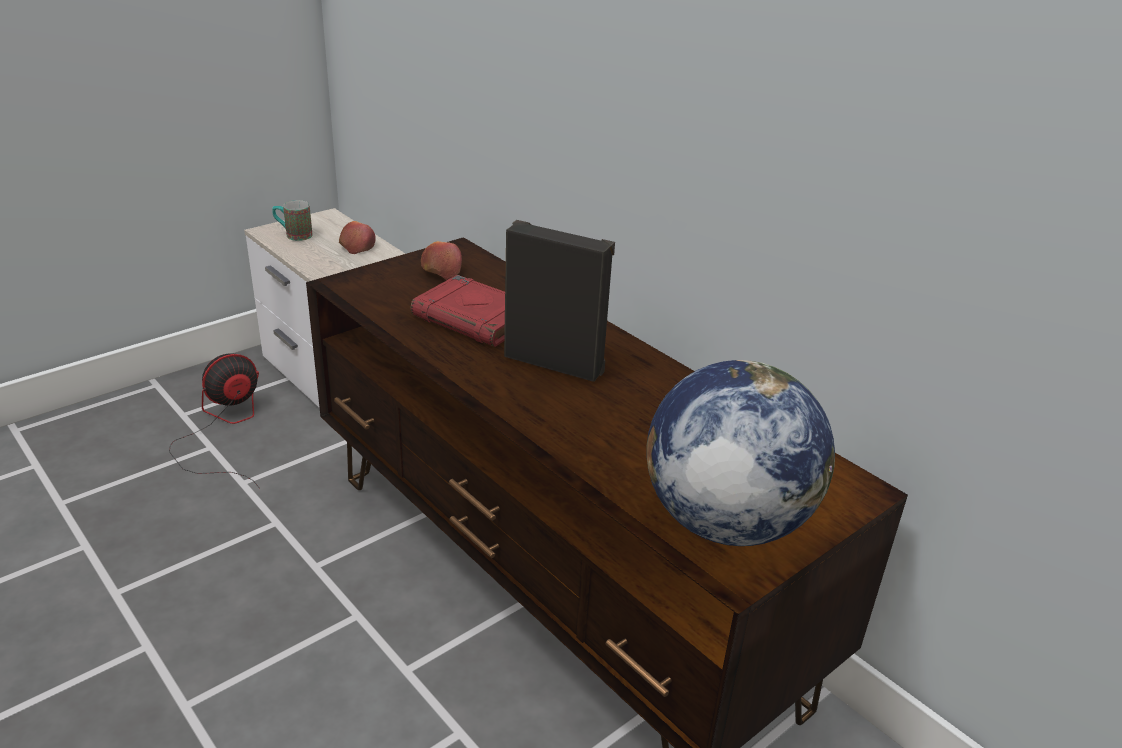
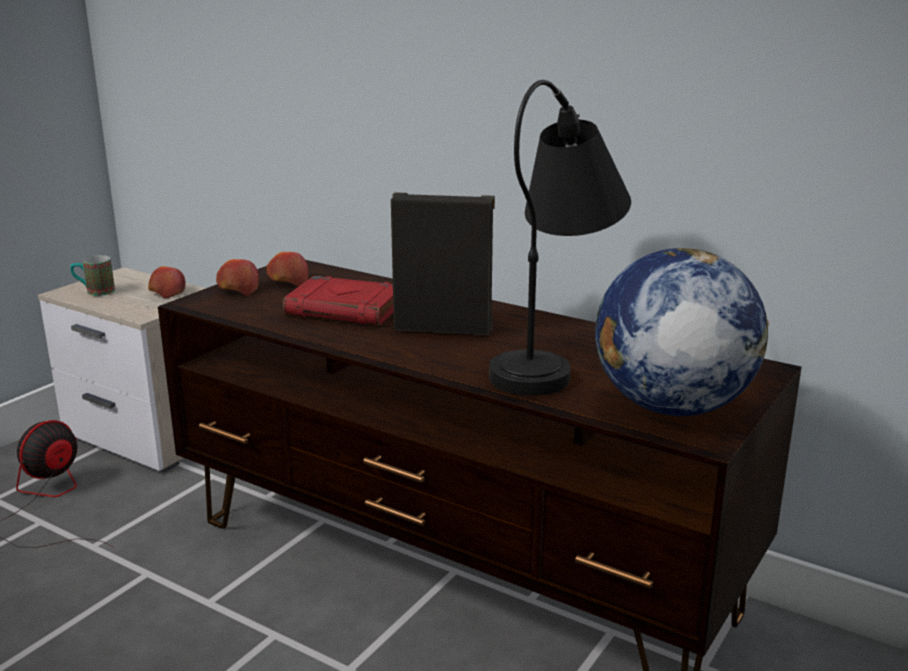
camera: 15 degrees left, 10 degrees down
(389, 273) = (238, 289): none -> apple
(643, 429) = (556, 359): none -> black table lamp

